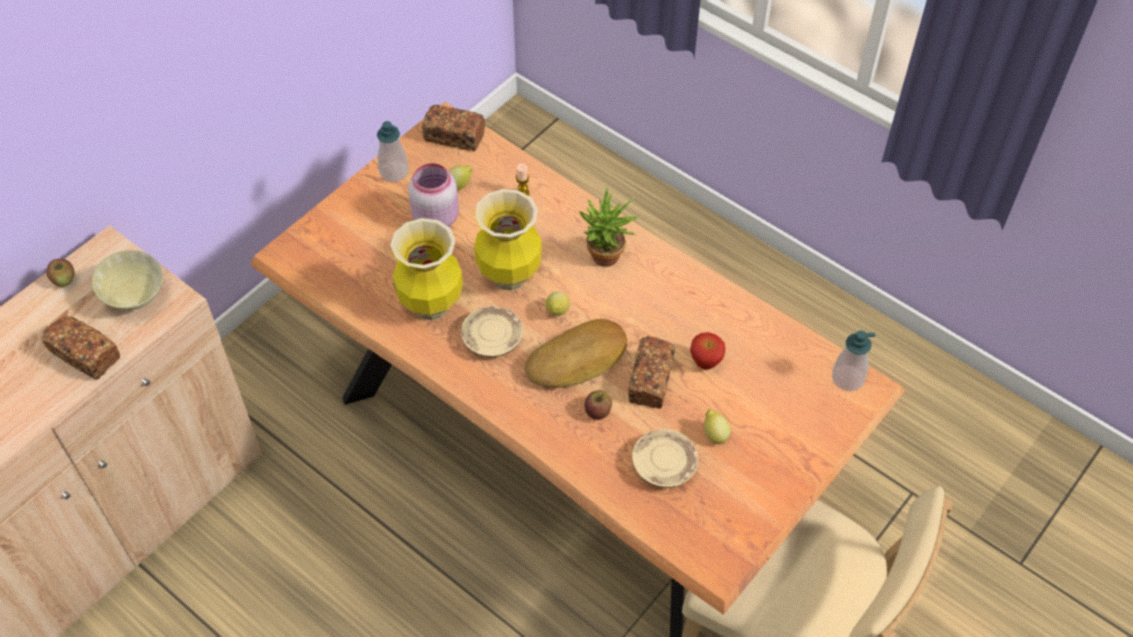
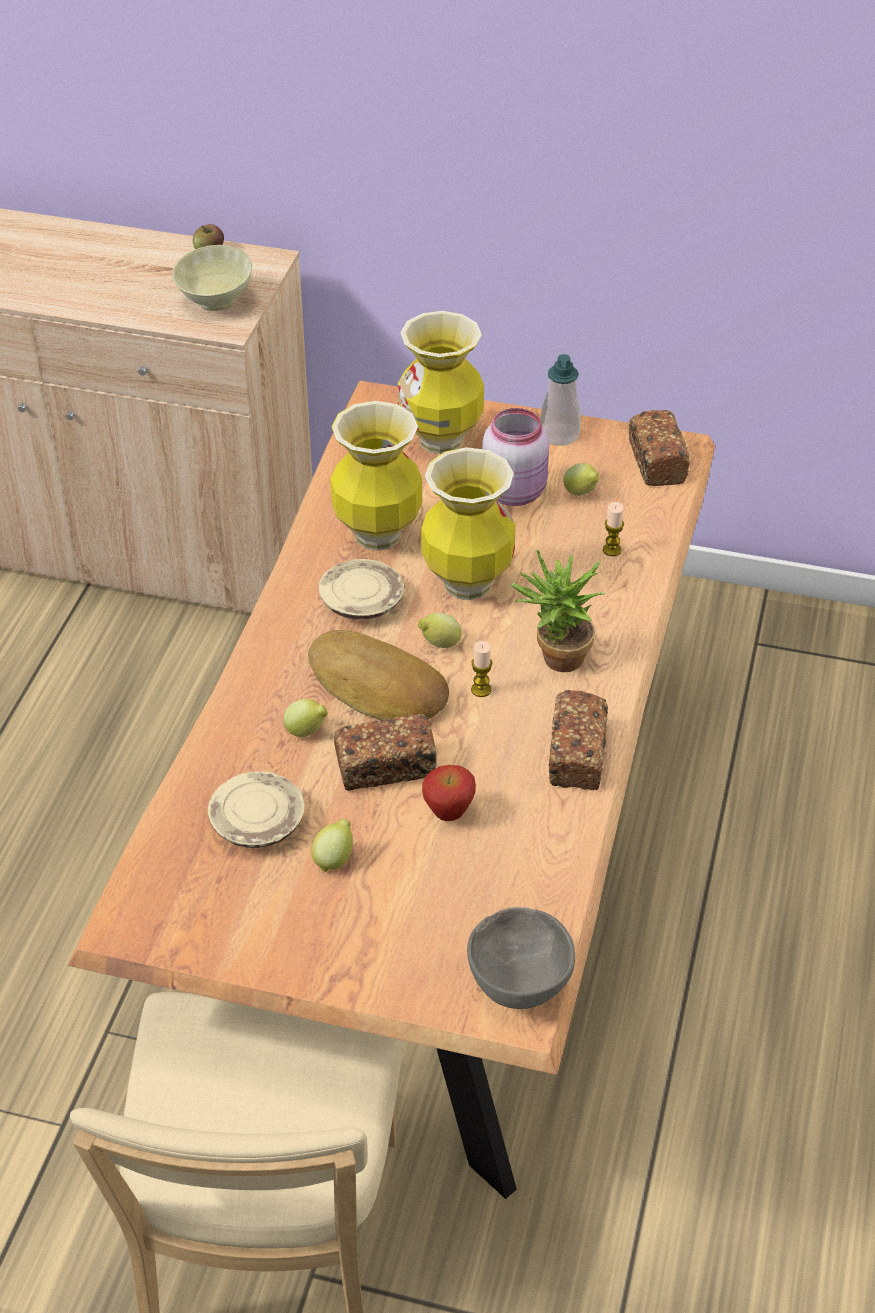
camera: 65 degrees right, 10 degrees down
(86, 355) = (124, 300): bread -> bread (577, 755)
(355, 235) = (441, 440): none -> vase
(598, 411) = (307, 731): apple -> lemon
(610, 307) = (481, 690): none -> candle
(847, 378) = (520, 982): soap dispenser -> grey bowl

